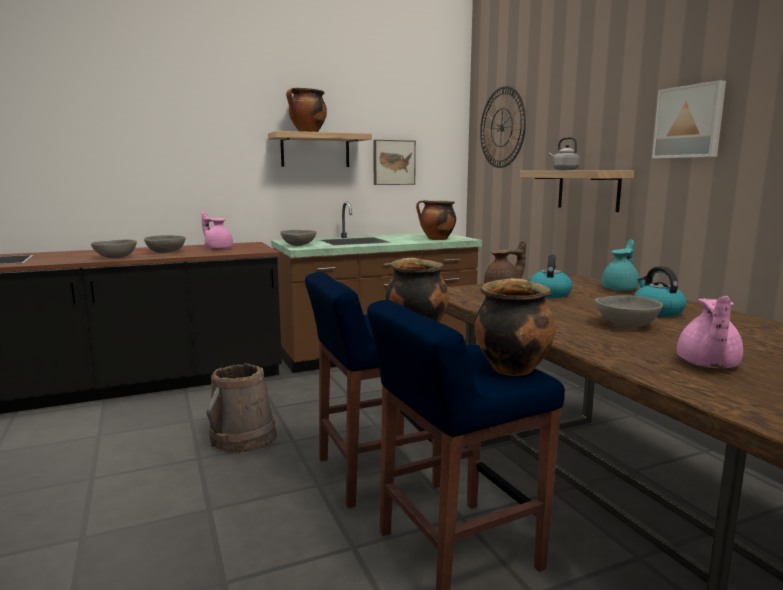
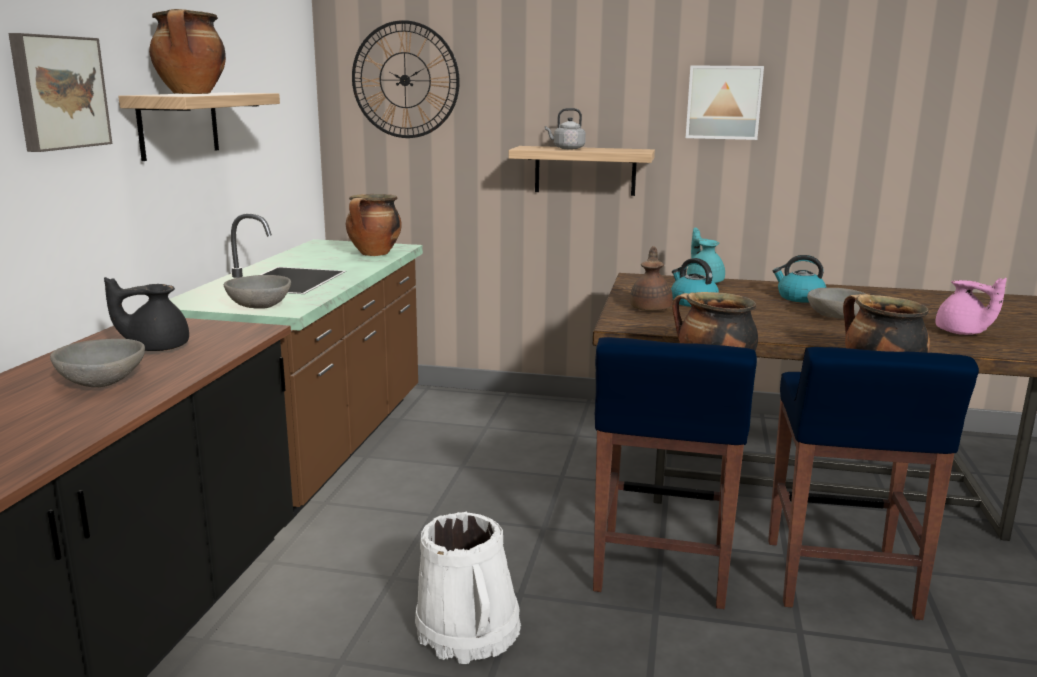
camera: 55 degrees left, 5 degrees up
(115, 257) = (73, 424): grey bowl -> none
(218, 248) = (156, 347): pink teapot -> black teapot
(243, 438) = (467, 630): brown bucket -> white bucket
(393, 162) = (259, 136): picture -> picture (58, 92)

